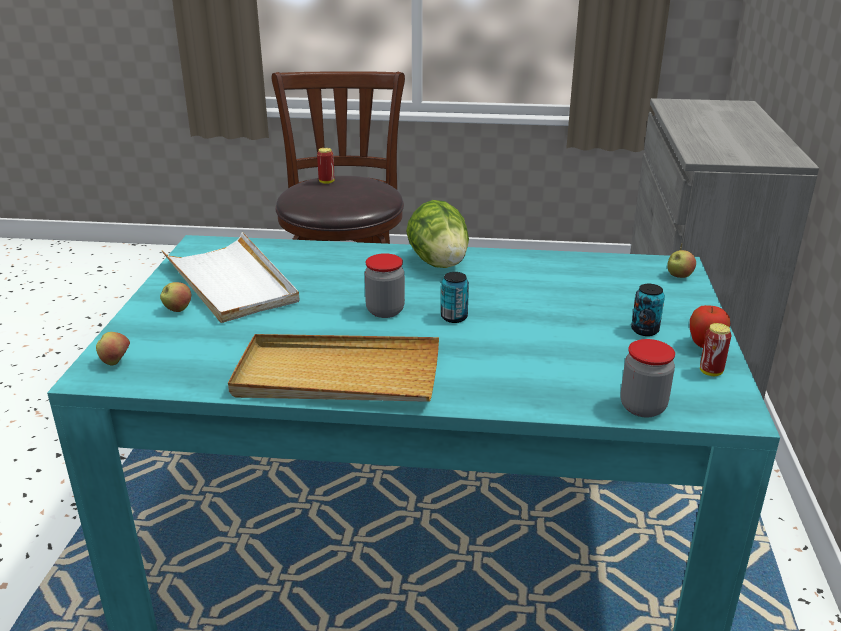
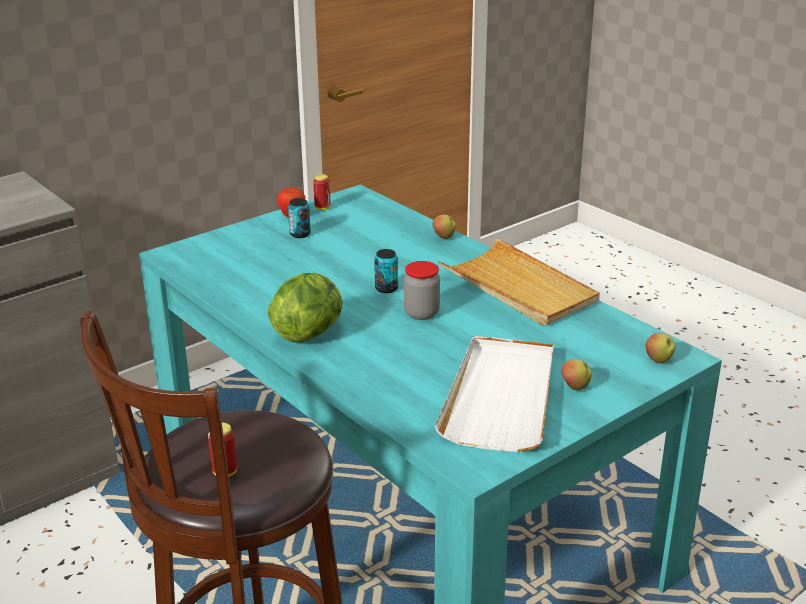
camera: 135 degrees left, 0 degrees up
(642, 407) = (389, 212): jar -> none
(679, 276) = (192, 248): apple -> apple (443, 237)

